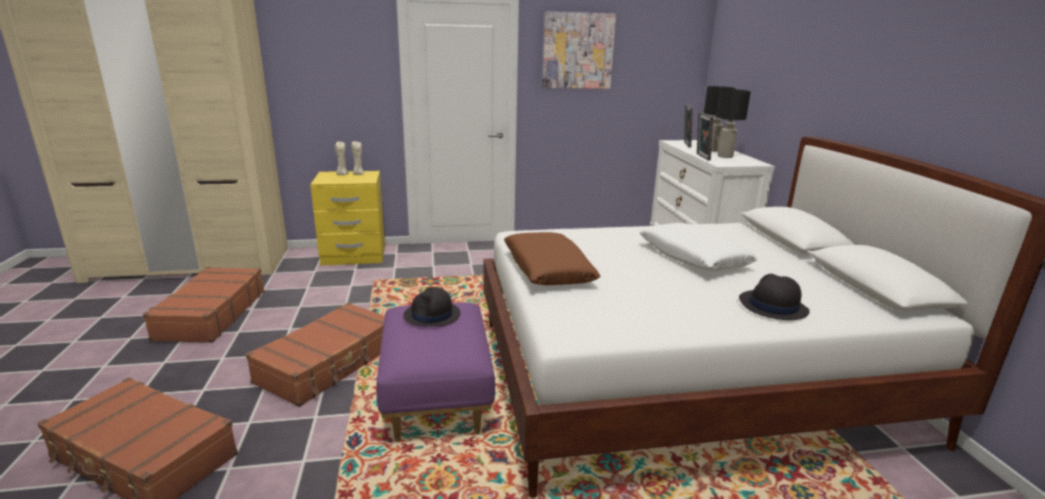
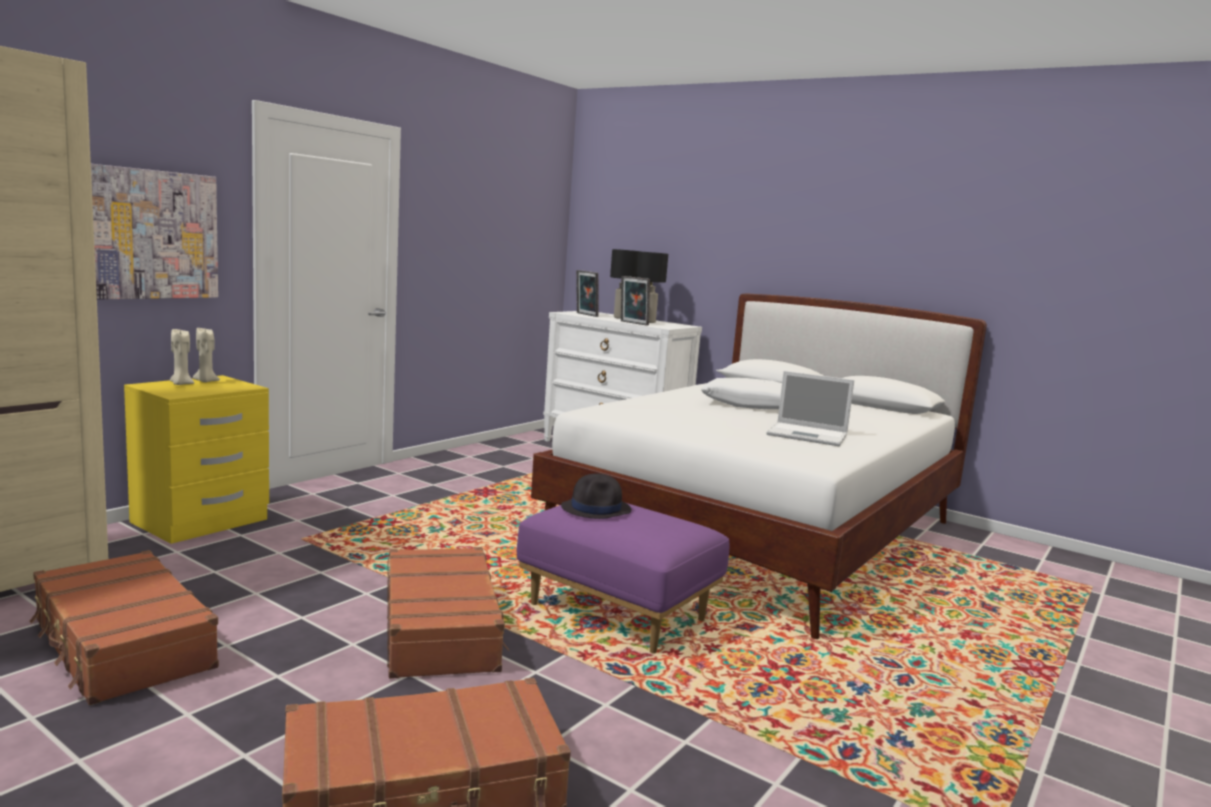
camera: 45 degrees left, 10 degrees down
(547, 269) = (690, 430): brown pillow -> none
(577, 51) = (459, 204): picture -> picture (153, 234)
(654, 302) = (809, 435): none -> laptop
(772, 306) = (866, 424): black hat -> none

